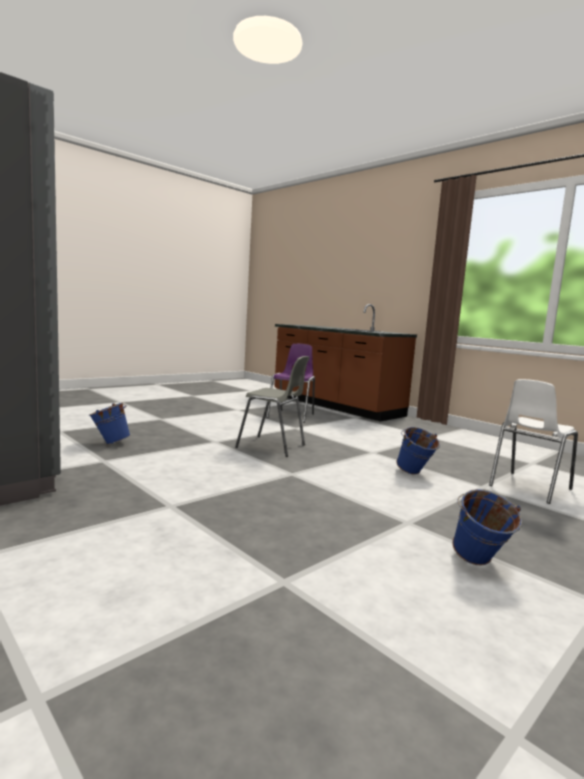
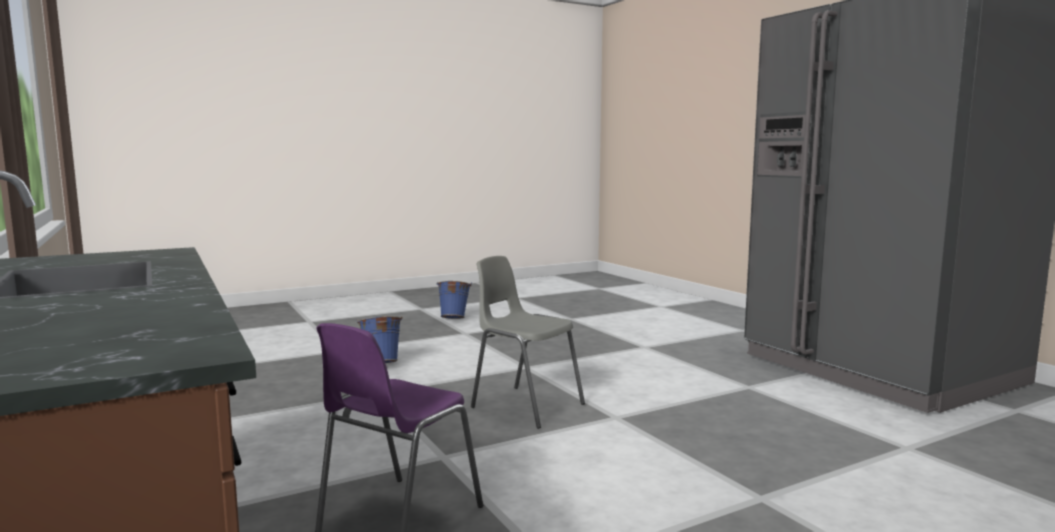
camera: 165 degrees left, 0 degrees up
(109, 443) = (778, 416): blue bucket -> none
(528, 487) = (290, 349): white chair -> none

